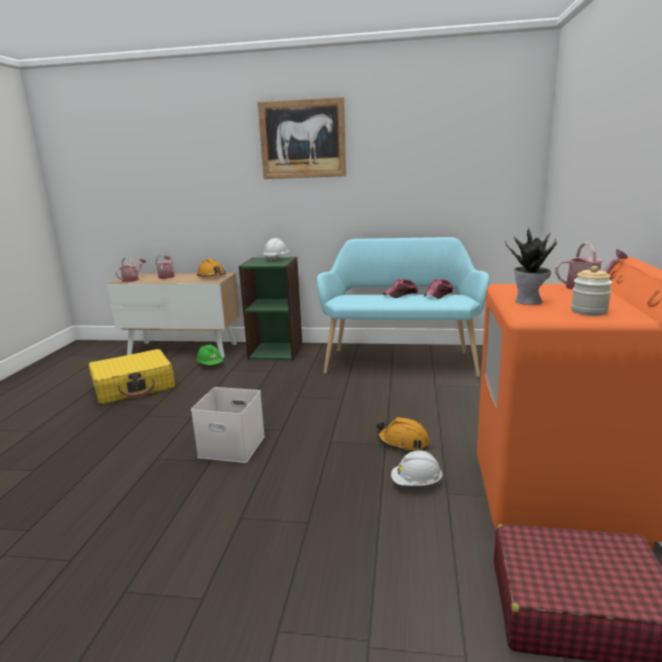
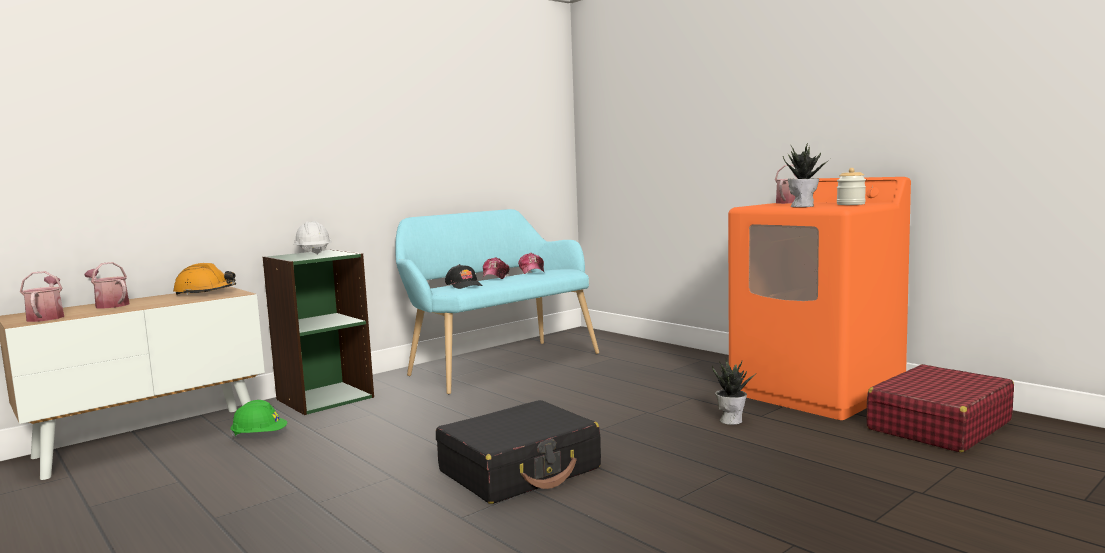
camera: 50 degrees left, 10 degrees down
(134, 387) = (191, 494): yellow suitcase -> none
(233, 446) = (520, 470): white storage box -> black suitcase
(302, 139) = (330, 83): picture -> none
(358, 298) = (464, 285): none -> black cap
(403, 442) = (657, 406): orange hard hat -> none
(416, 483) = (731, 420): white hard hat -> potted plant

